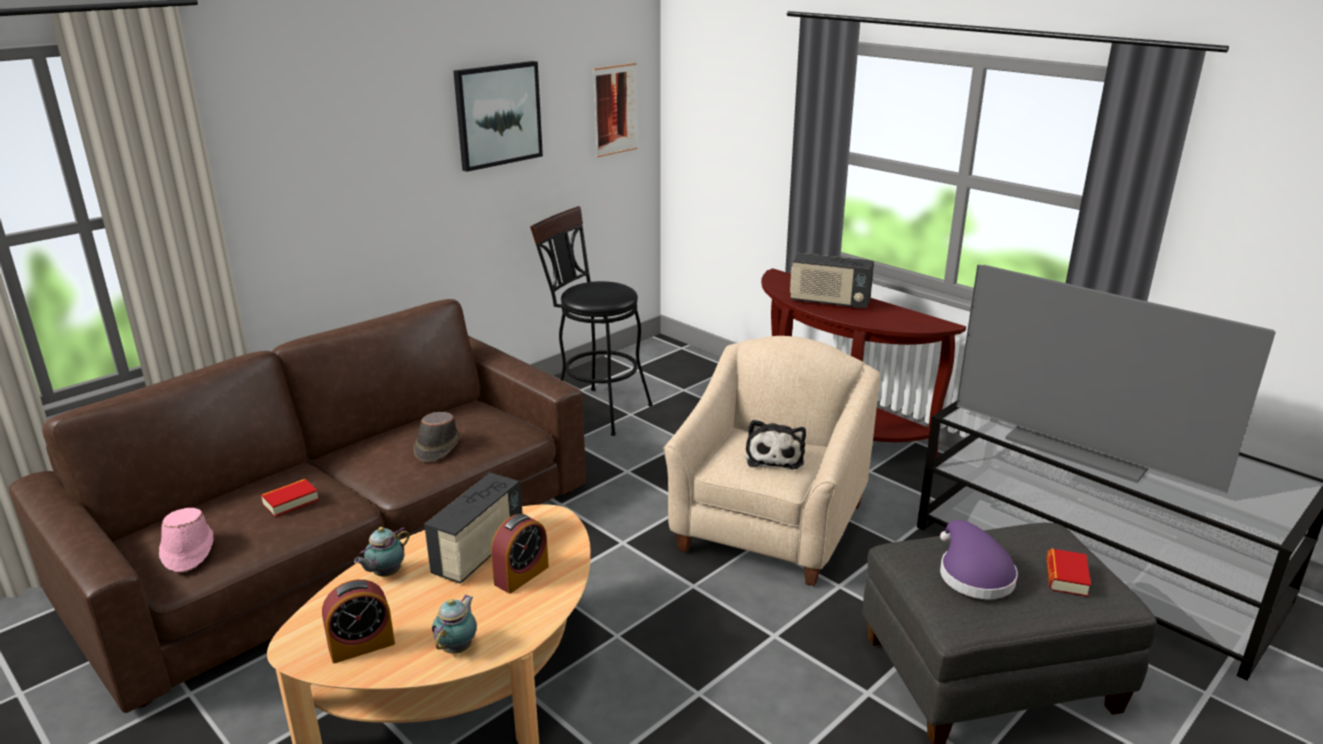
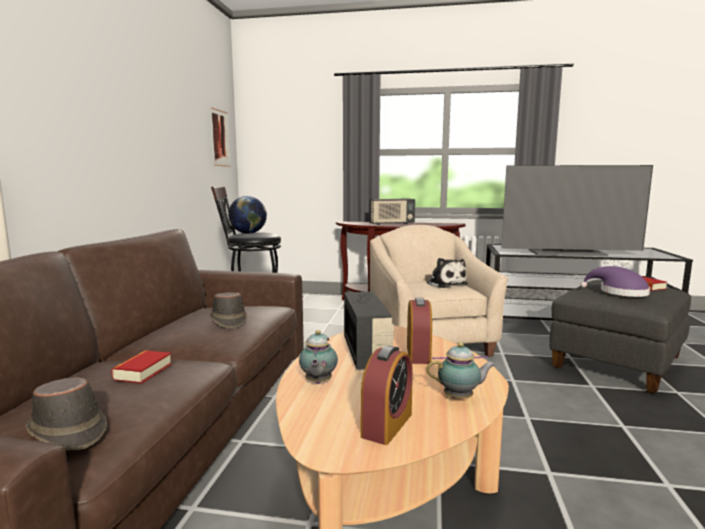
camera: 35 degrees left, 15 degrees down
(187, 551) = (67, 432): pink hat -> brown hat
(458, 647) = (460, 398): teapot -> teapot turned 105 degrees clockwise
(498, 115) = (168, 117): picture -> none
(591, 288) = (248, 233): none -> globe

